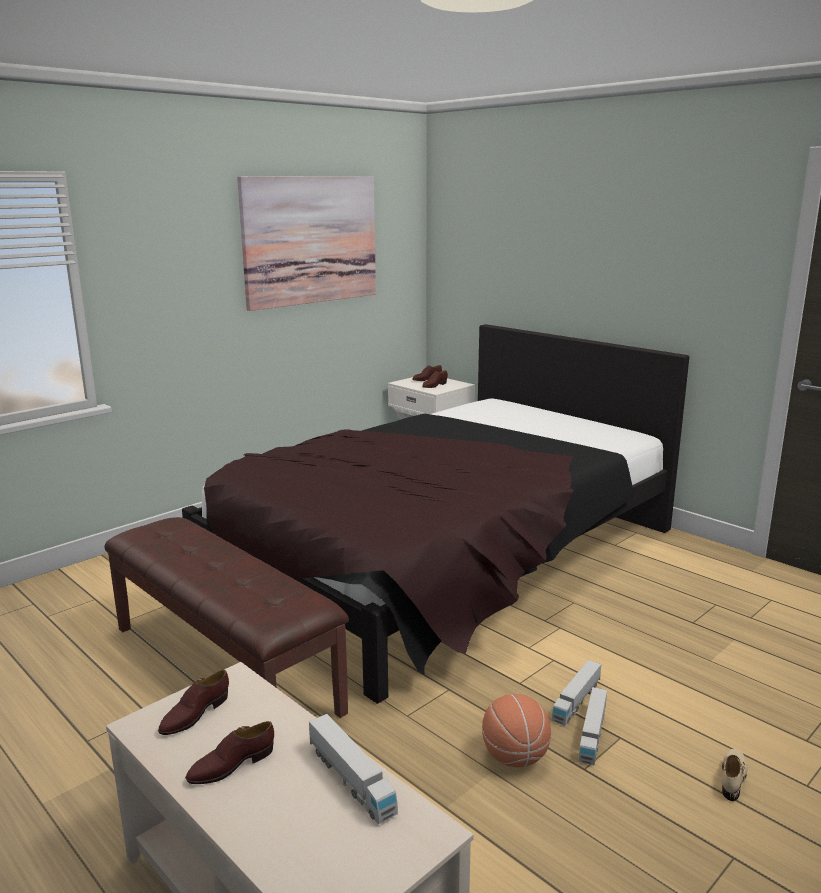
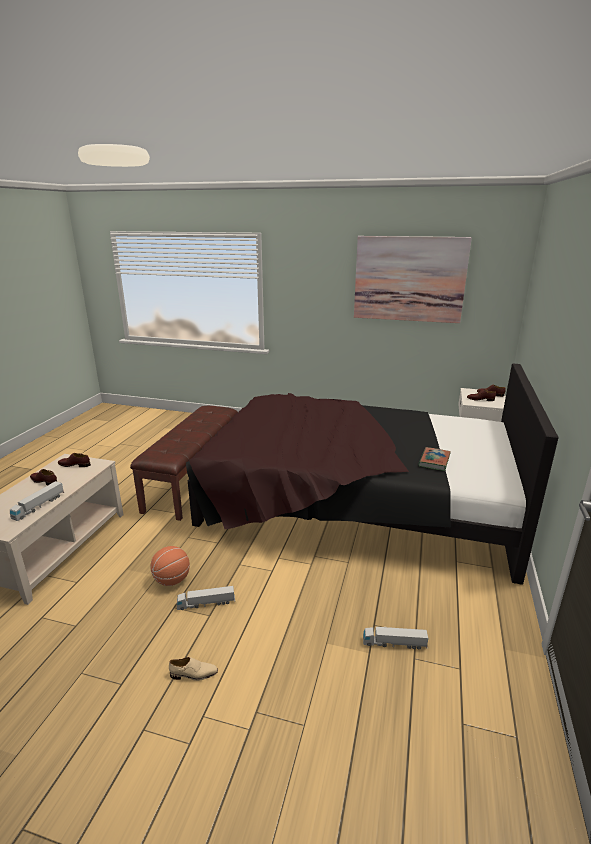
camera: 60 degrees right, 5 degrees up
(556, 442) = (434, 461): none -> book
(576, 701) = (235, 590): toy truck -> toy truck (394, 643)

